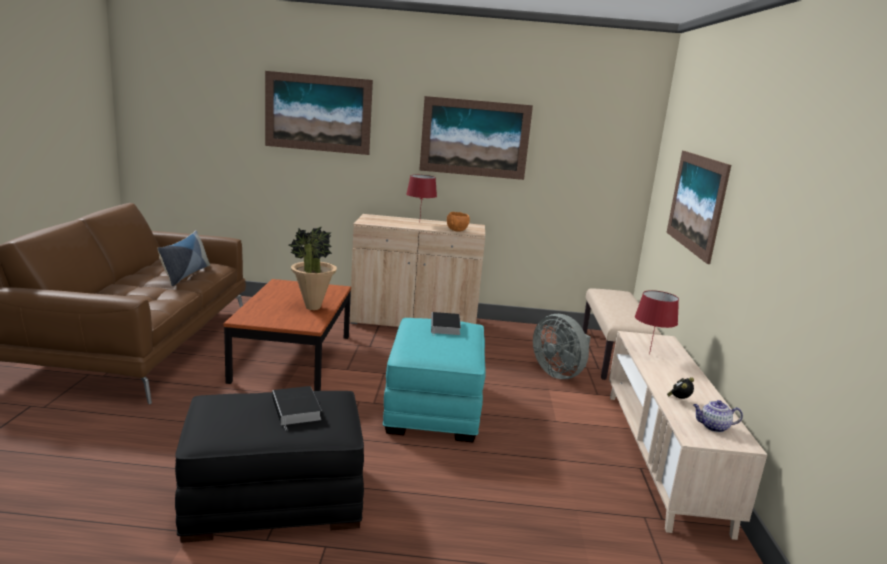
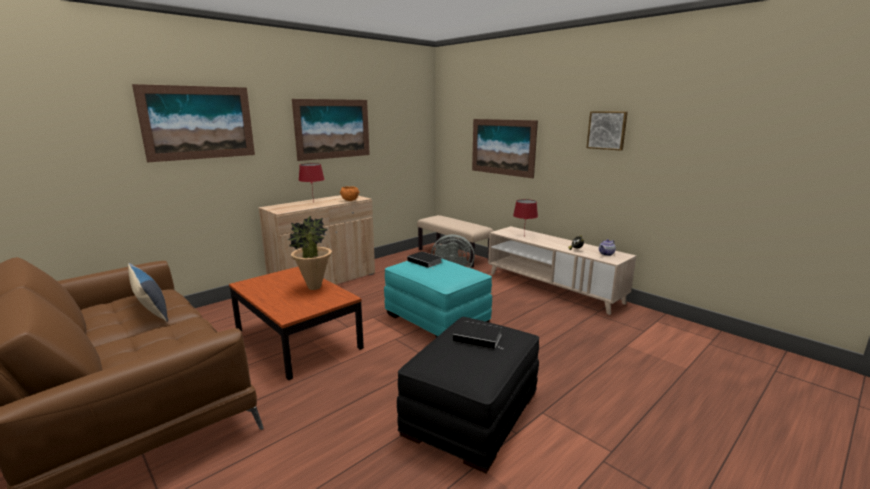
camera: 45 degrees left, 0 degrees up
(789, 200) = (607, 130): none -> picture

